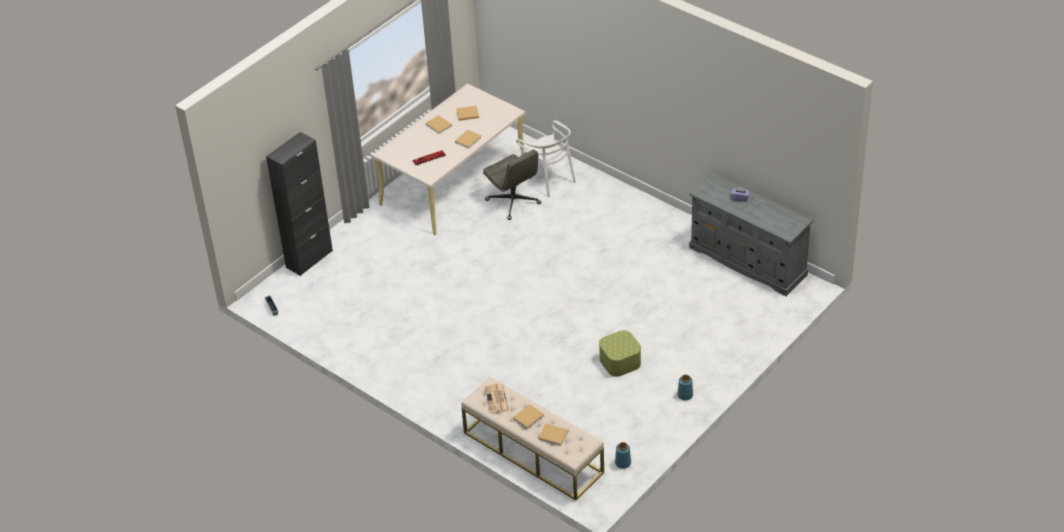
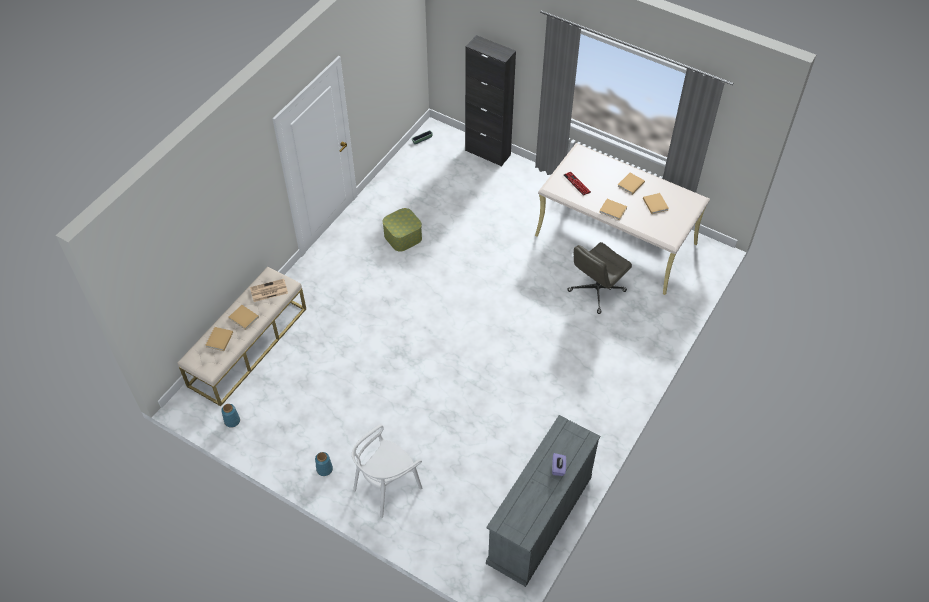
camera: 80 degrees right, 10 degrees up
(548, 179) = (640, 316): white chair -> white chair (386, 487)
(620, 361) = (370, 406): storage box -> storage box (403, 236)

